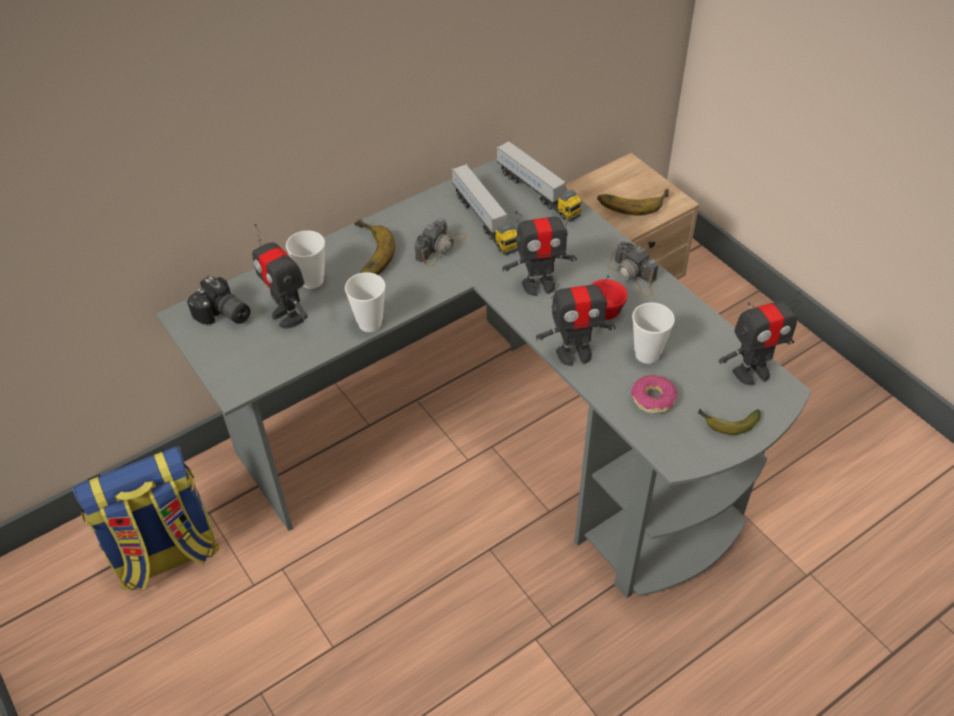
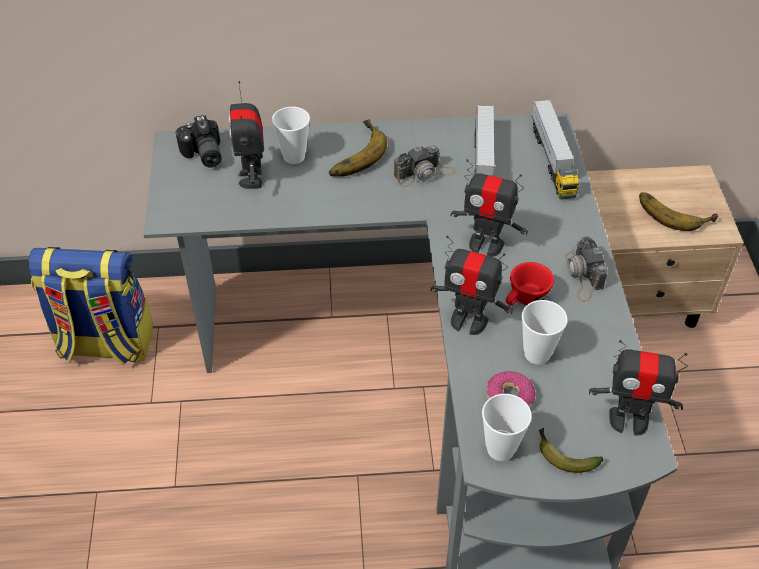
camera: 30 degrees right, 0 degrees up
(370, 323) = (312, 213): cup -> cup (500, 449)

